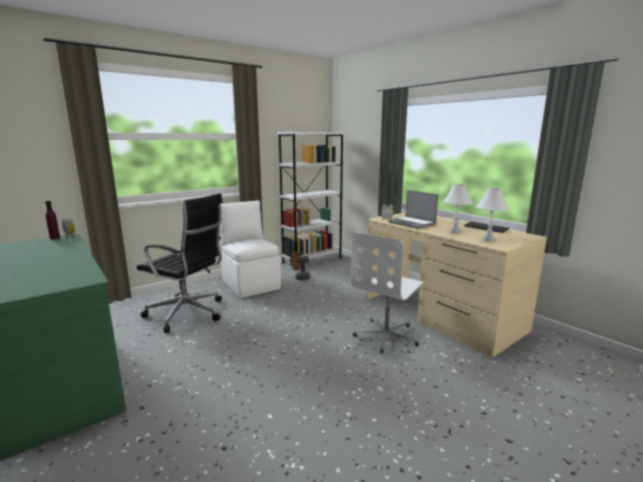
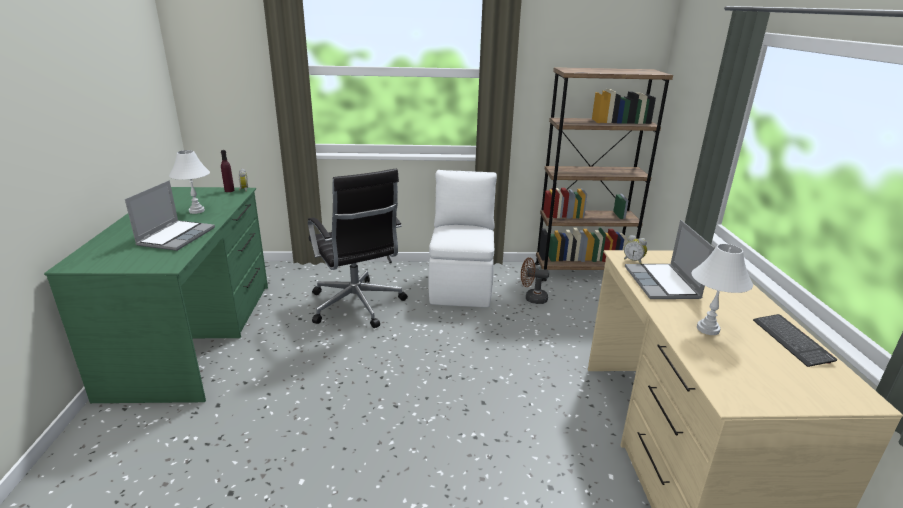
camera: 35 degrees right, 10 degrees up
(58, 266) = (176, 236): none -> laptop
(312, 260) = (582, 271): white bookcase -> brown bookcase
(386, 336) = (548, 445): white office chair -> none
(488, 239) = (739, 372): white table lamp -> white table lamp (196, 211)

